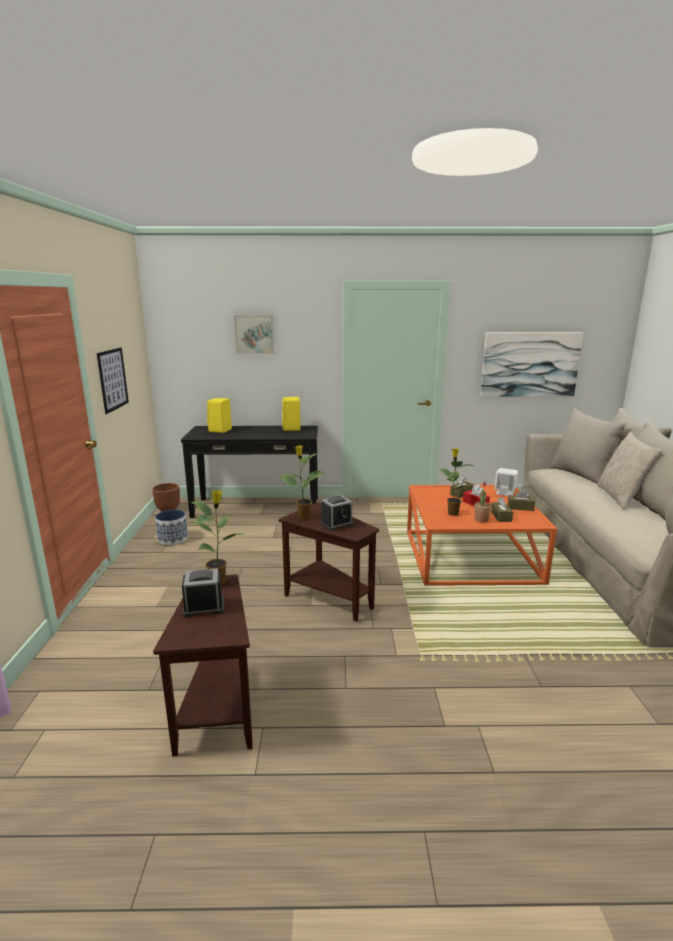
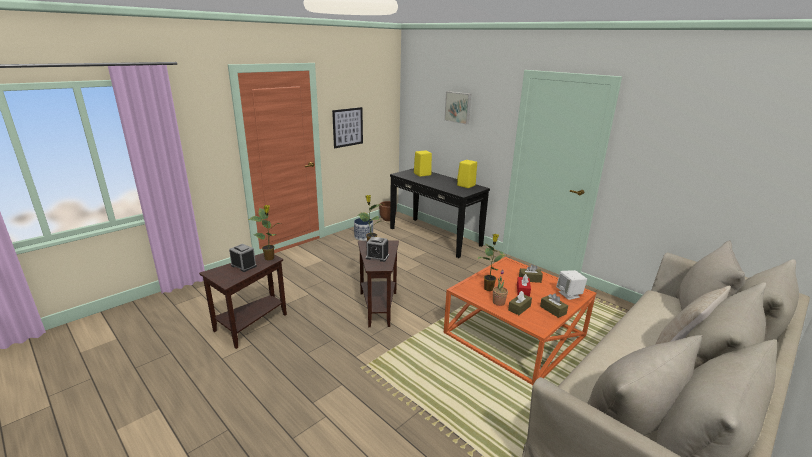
camera: 45 degrees right, 5 degrees up
(529, 364) = (701, 178): picture -> none

